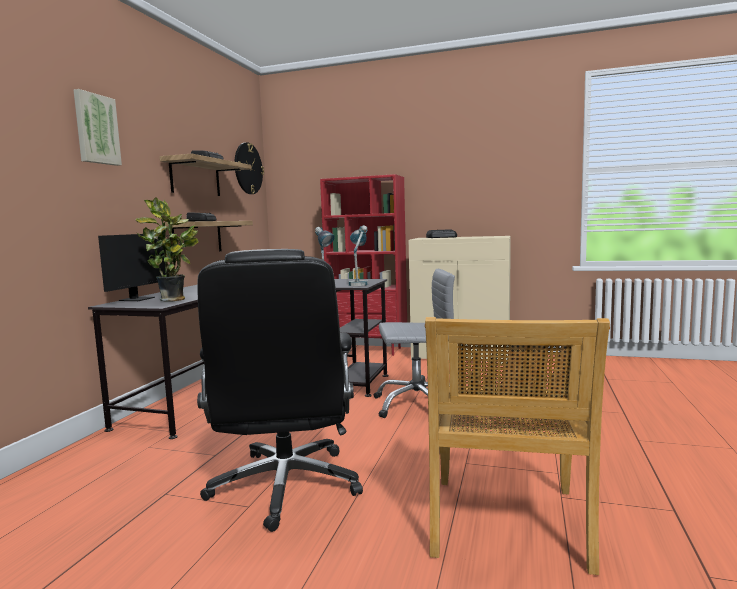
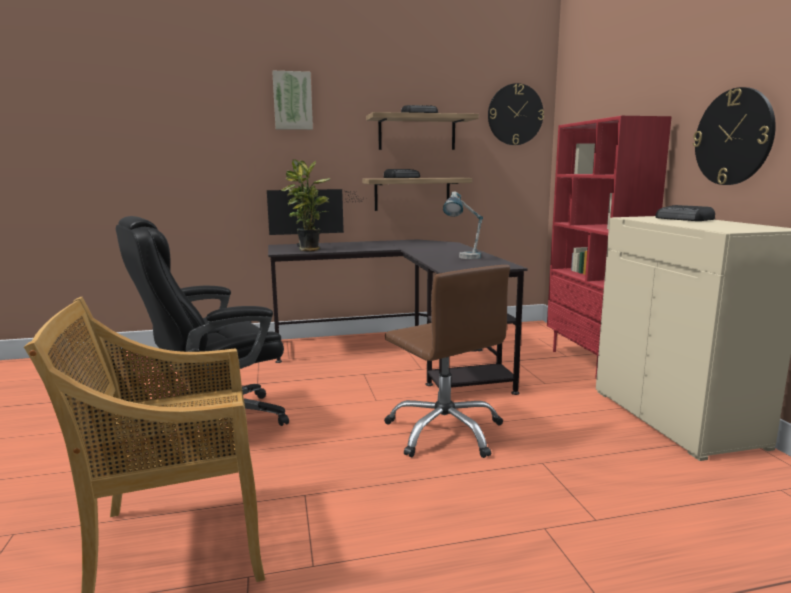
camera: 60 degrees right, 5 degrees up
(359, 283) = (467, 266): table lamp -> none
(417, 404) = (445, 431): grey office chair -> brown office chair
(452, 190) = (733, 137): none -> wall clock

